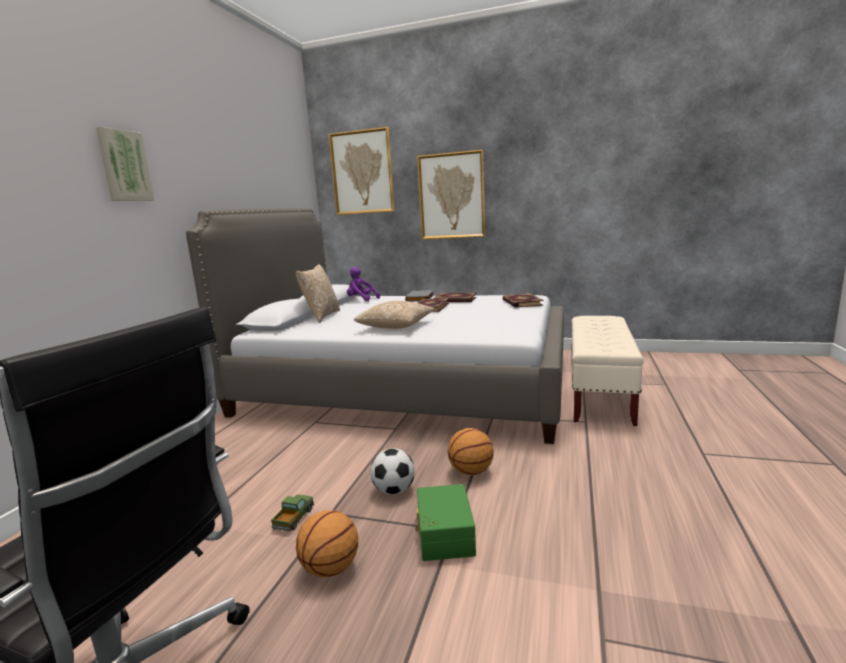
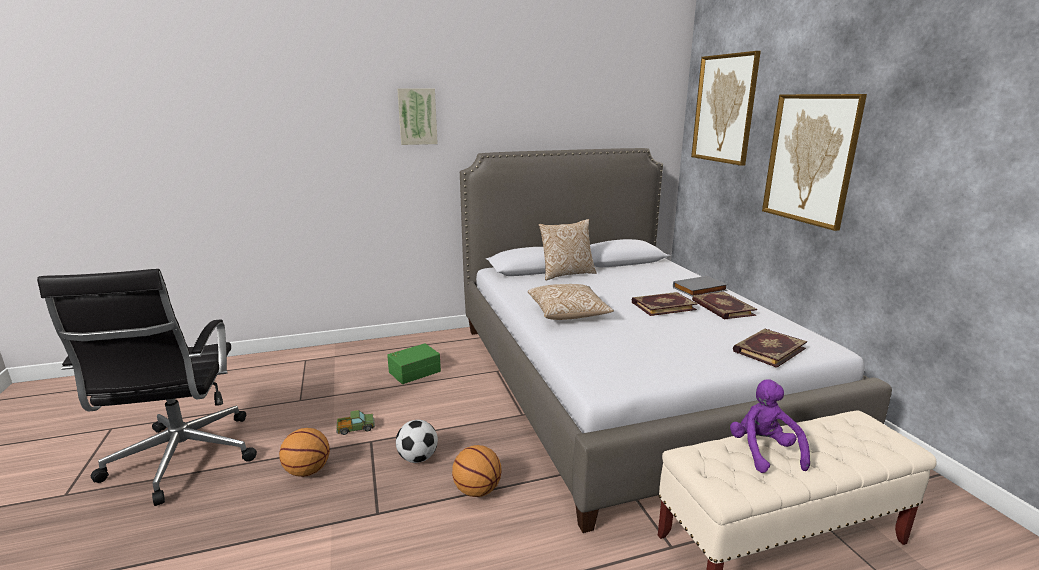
camera: 55 degrees right, 5 degrees up
(361, 300) = (651, 267): purple plush toy -> purple plush toy (763, 452)
(443, 534) = (369, 510): green storage box -> green storage box (414, 371)

